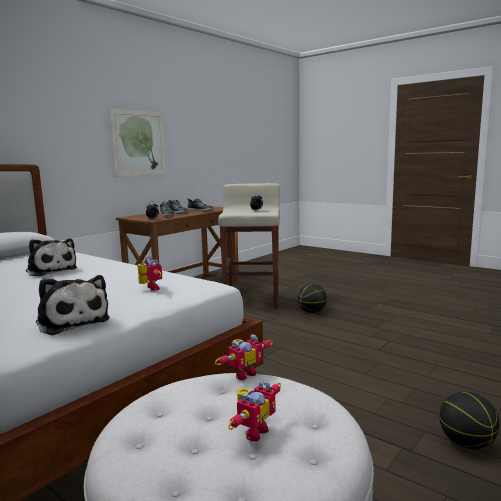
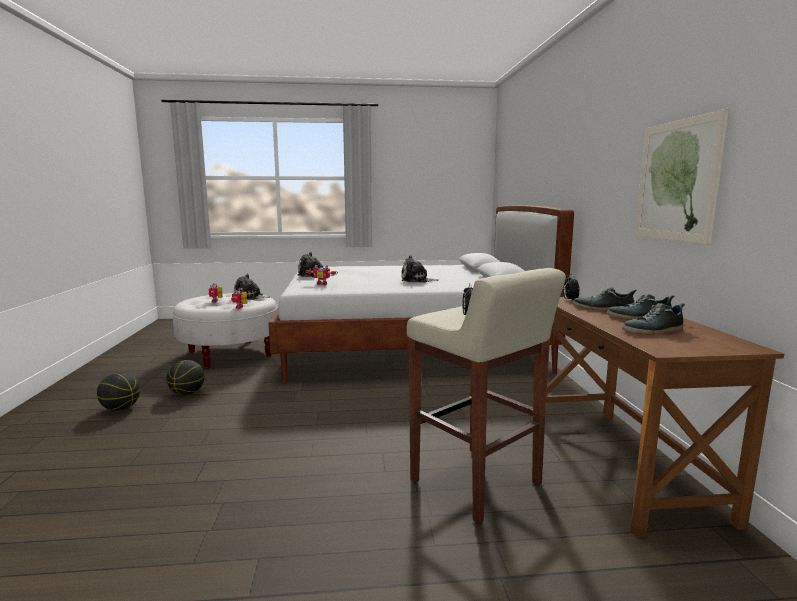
camera: 135 degrees right, 0 degrees up
(157, 428) = (250, 297): none -> plush toy
(311, 312) = (352, 497): basketball -> basketball (187, 393)

